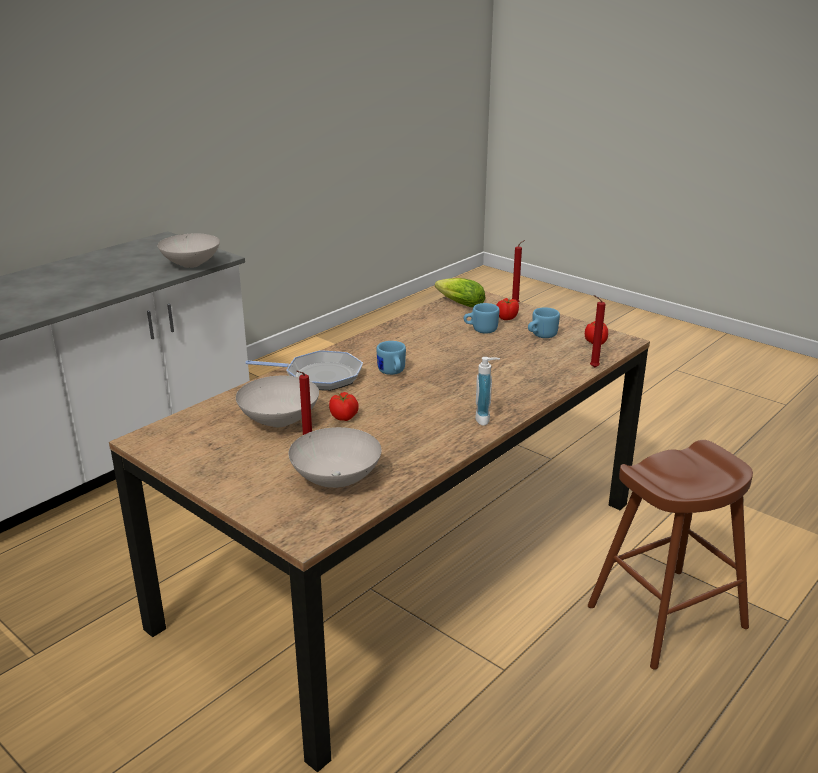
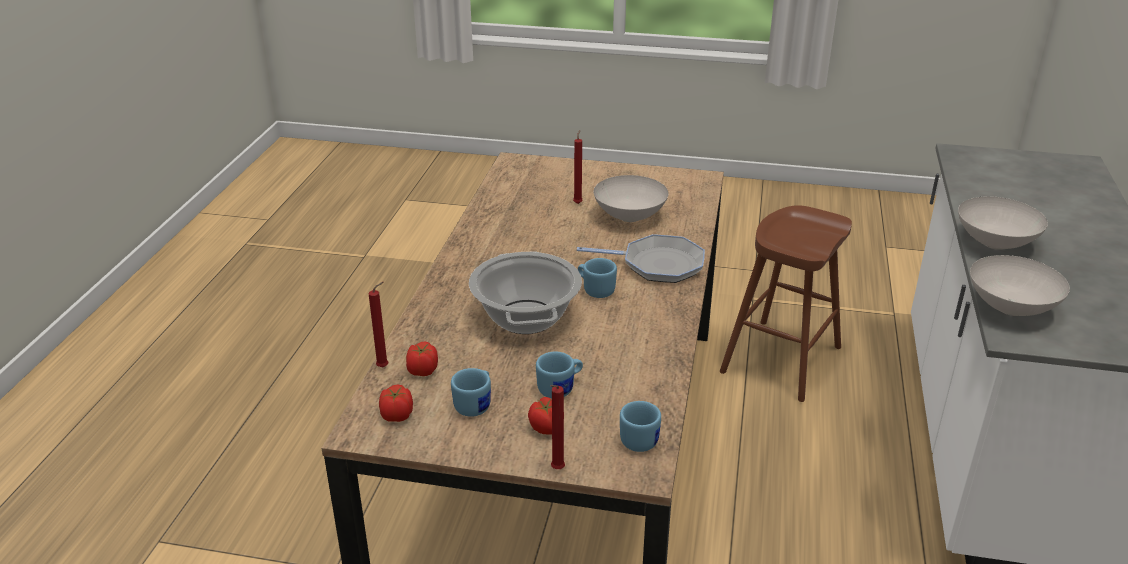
camera: 150 degrees right, 5 degrees up
(319, 376) = (658, 264): frying pan -> frying pan turned 150 degrees counterclockwise
(336, 479) = (533, 192): white bowl -> white bowl (996, 244)
(344, 417) = (583, 234): tomato -> tomato (422, 371)
(458, 304) = (640, 438): lettuce -> blue mug
(465, 370) = (525, 317): none -> cooking pot
(485, 419) = (461, 267): soap dispenser -> none
(667, 616) = (287, 498): brown stool -> brown stool (781, 360)

